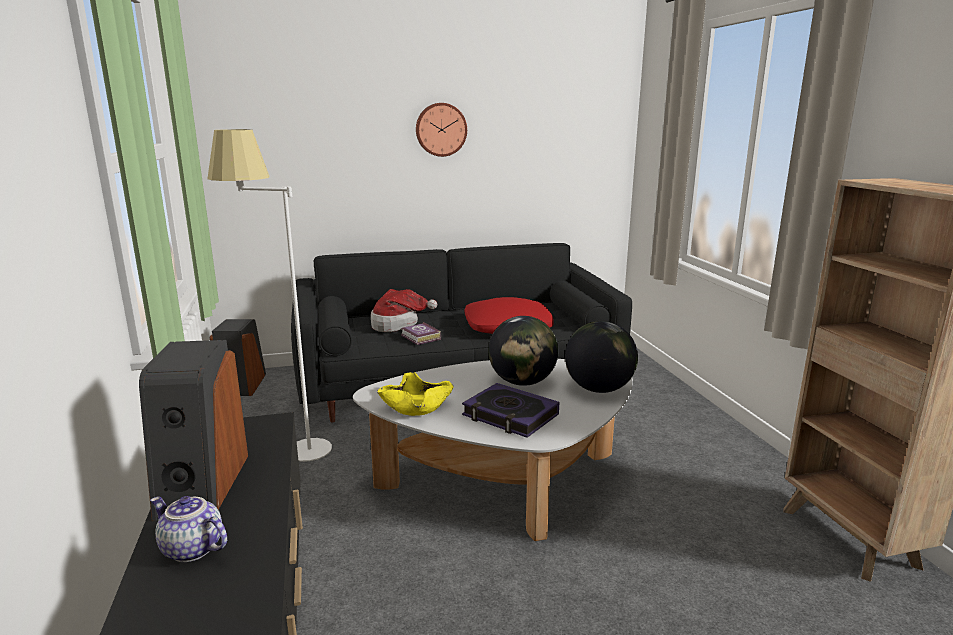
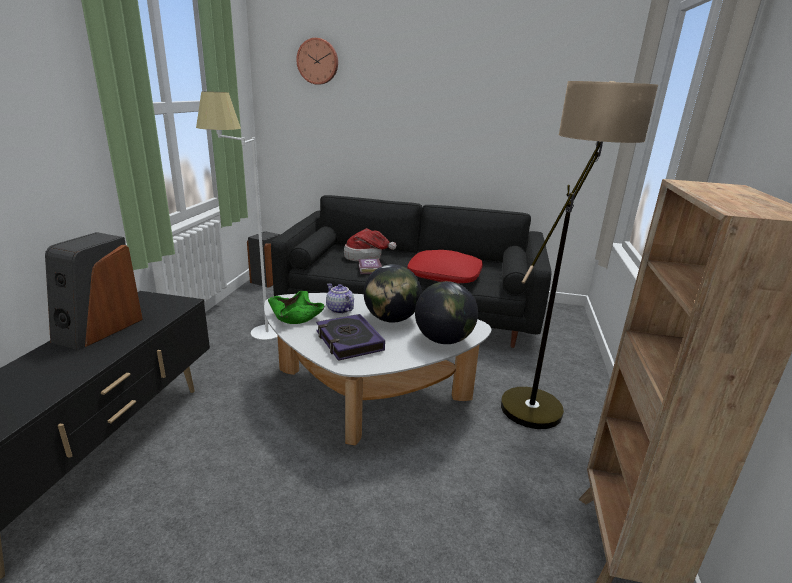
camera: 25 degrees right, 5 degrees up
(191, 549) = (44, 365): teapot -> teapot (339, 310)
(417, 406) = (296, 316): yellow bowl -> green bowl
(441, 129) = (436, 104): wall clock -> wall clock (318, 61)
(669, 433) = (541, 398): none -> floor lamp

